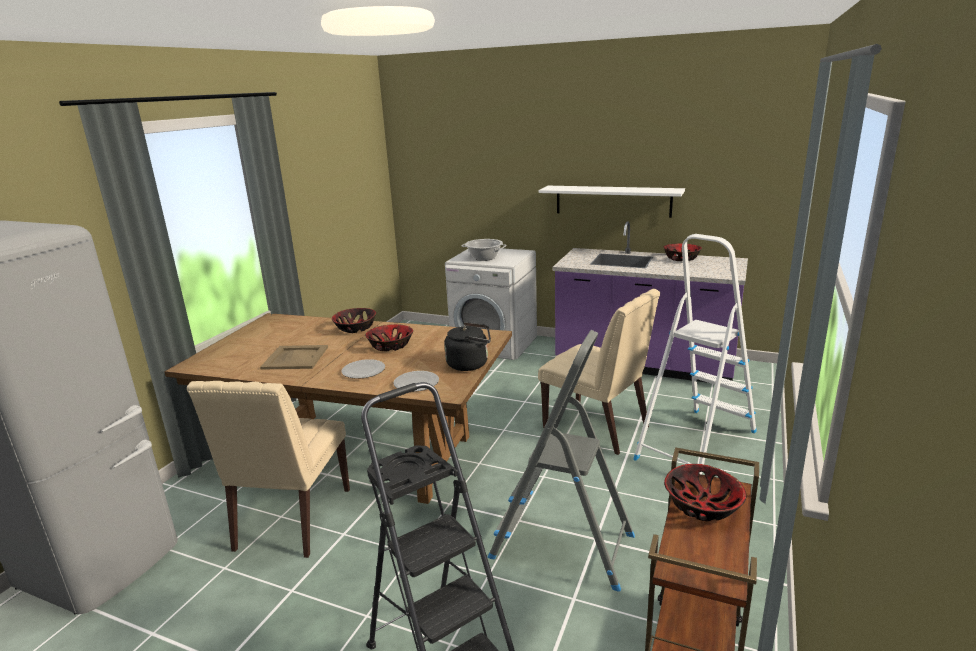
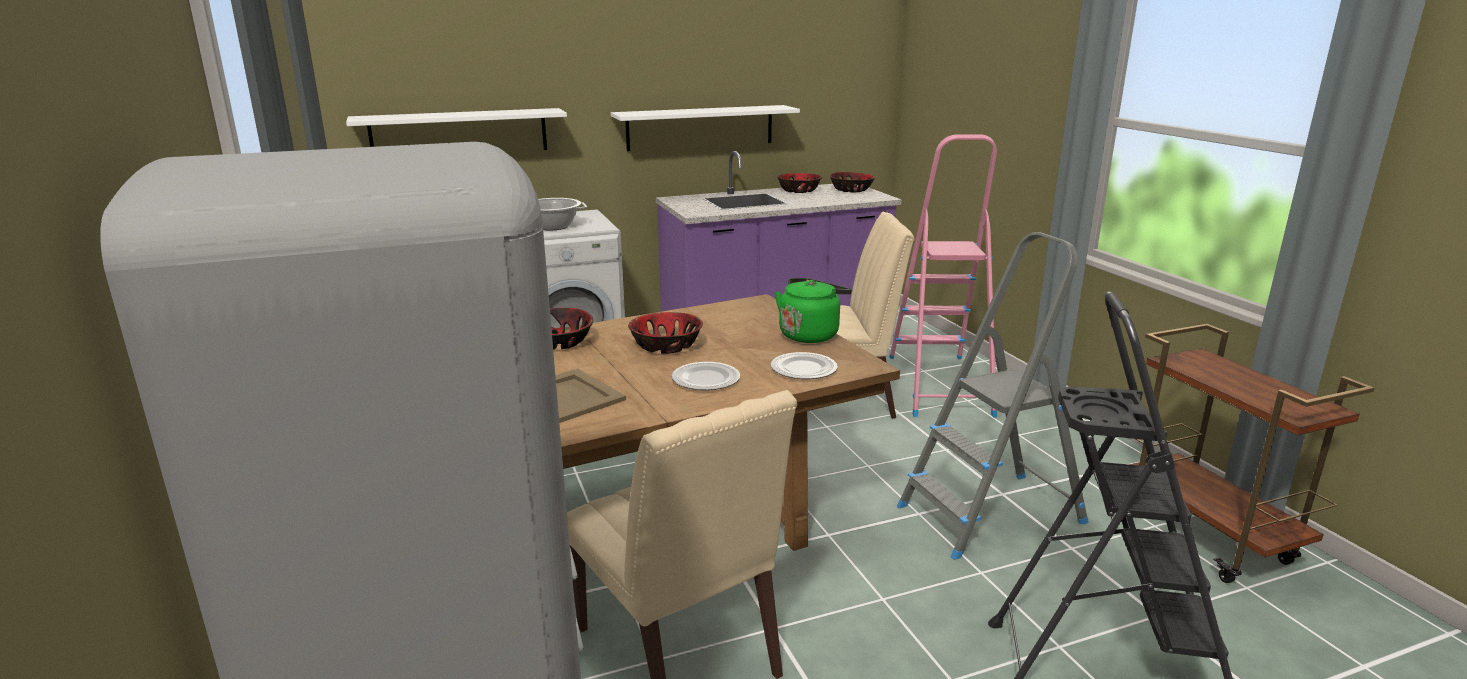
camera: 45 degrees left, 0 degrees up
(456, 192) = (460, 133): none -> white shelf
(470, 364) = (810, 334): black kettle -> green kettle
(697, 444) = (938, 384): white step ladder -> pink step ladder
(703, 506) = (1216, 373): bowl -> bowl (851, 190)

